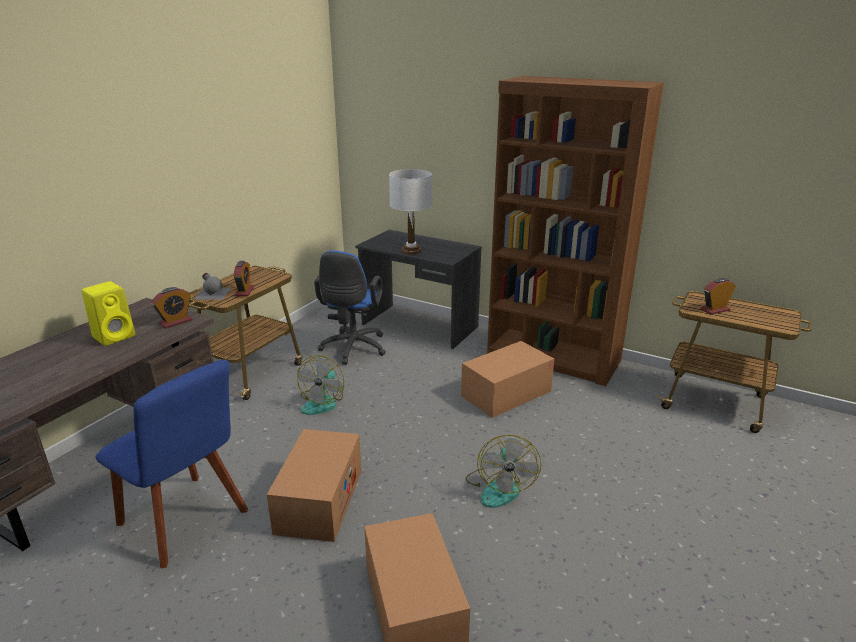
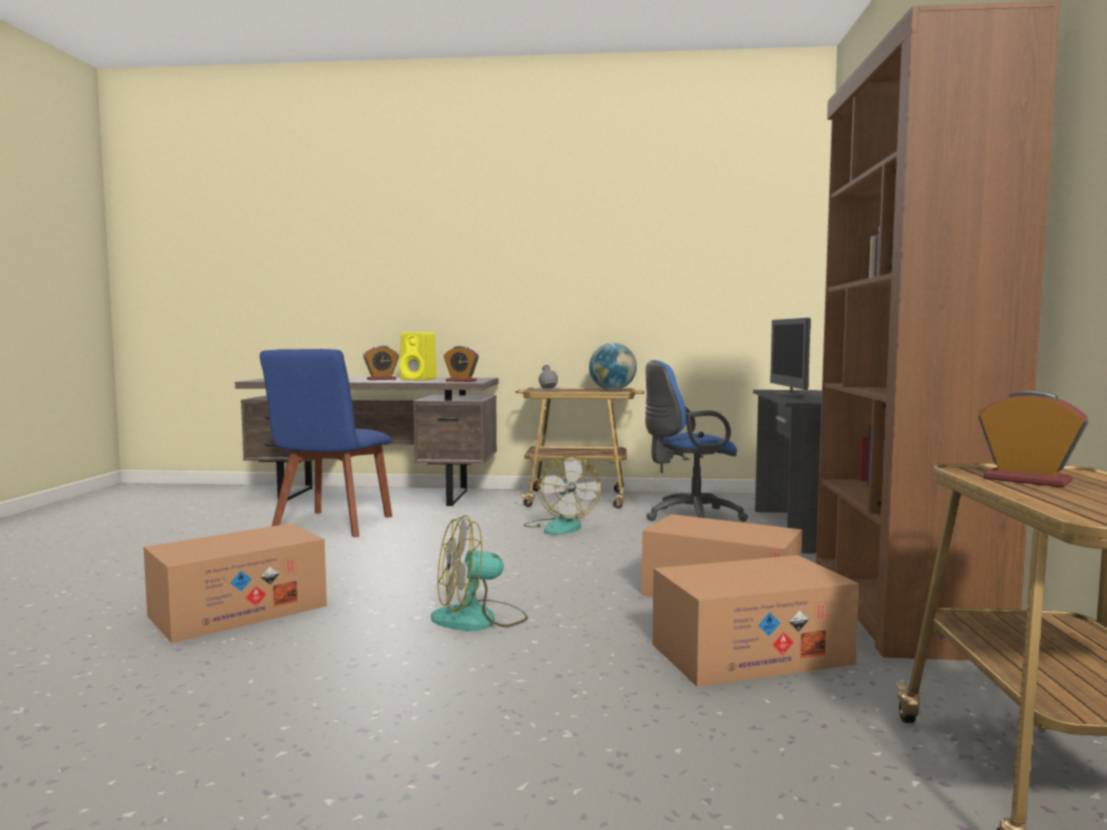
camera: 65 degrees right, 20 degrees down
(244, 291) = (566, 390): alarm clock -> alarm clock (381, 379)
(258, 275) = (612, 390): none -> globe
(319, 501) = (387, 554): cardboard box -> cardboard box (750, 654)
(323, 402) = (560, 526): fan -> fan turned 90 degrees counterclockwise
(411, 251) = (788, 395): white table lamp -> monitor

